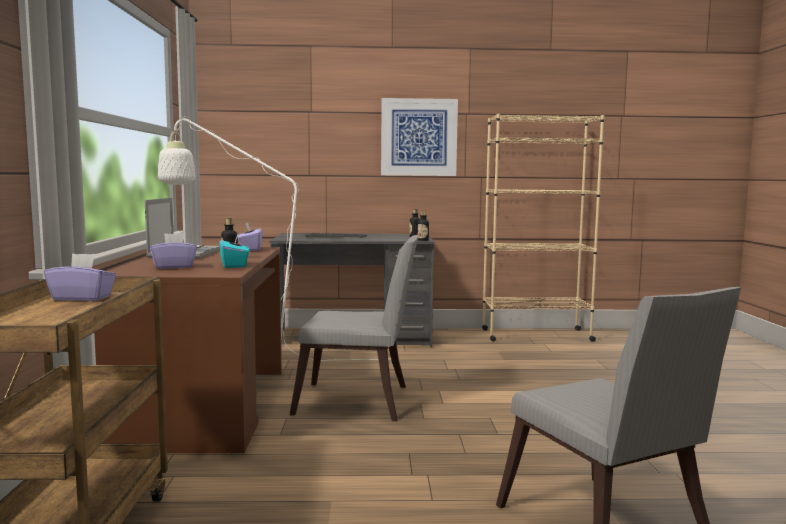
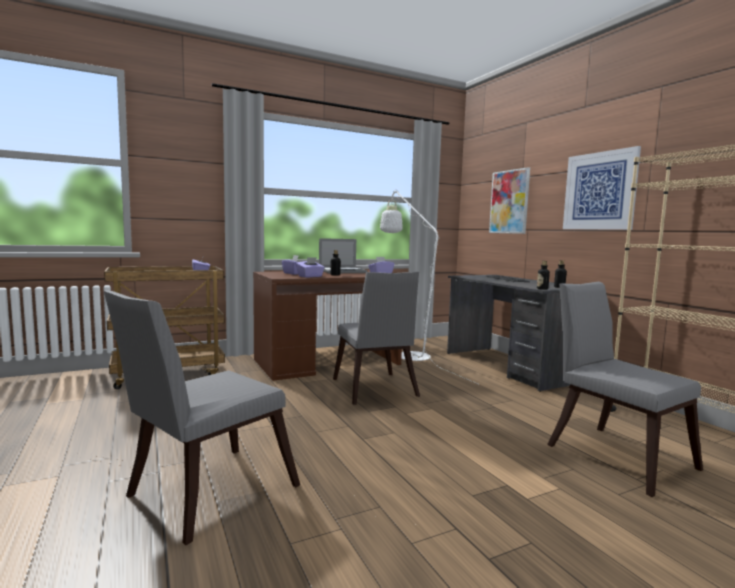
camera: 65 degrees right, 0 degrees up
(234, 265) = (310, 276): turquoise tissue box -> purple tissue box
(294, 141) = (509, 202): none -> picture
(568, 362) = (613, 453): none -> grey chair

